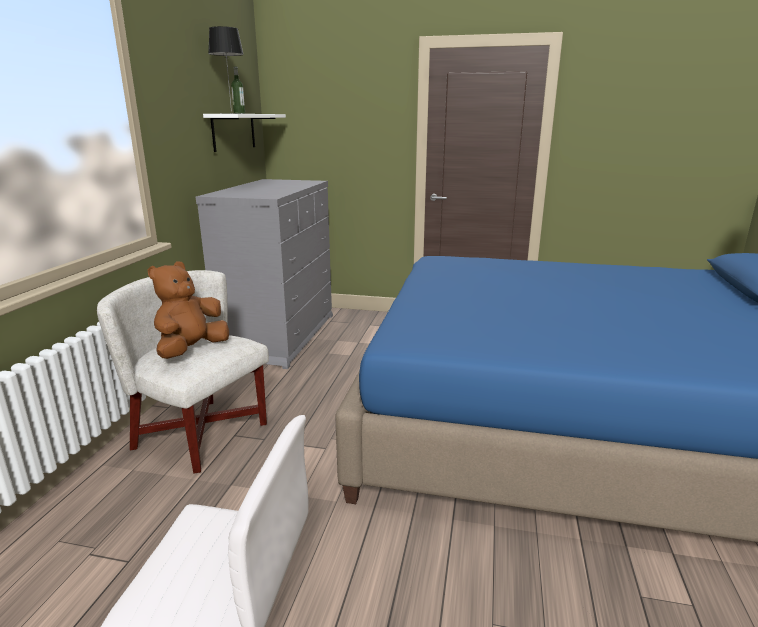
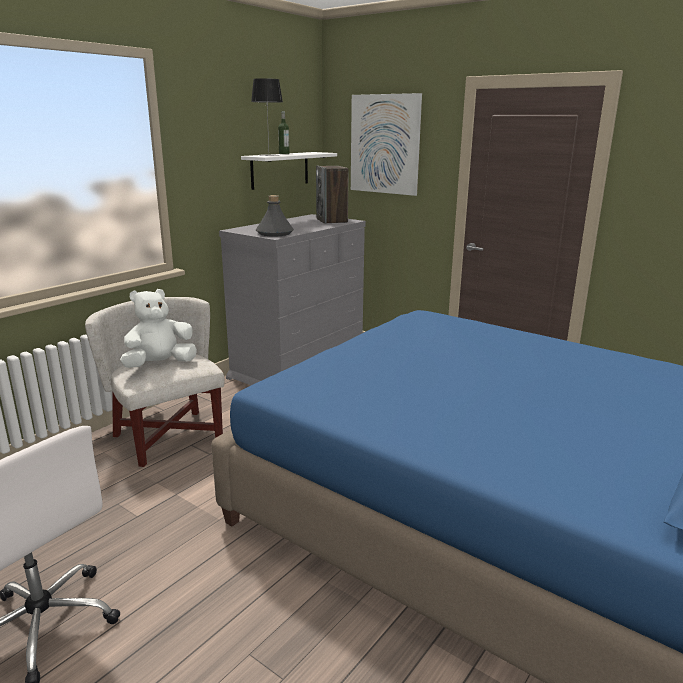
camera: 25 degrees right, 0 degrees up
(191, 350) = (160, 364): brown plush toy -> white plush toy
(263, 194) = (274, 233): none -> grey bottle
(296, 182) = (332, 221): none -> speaker
(335, 104) = (384, 144): none -> picture

